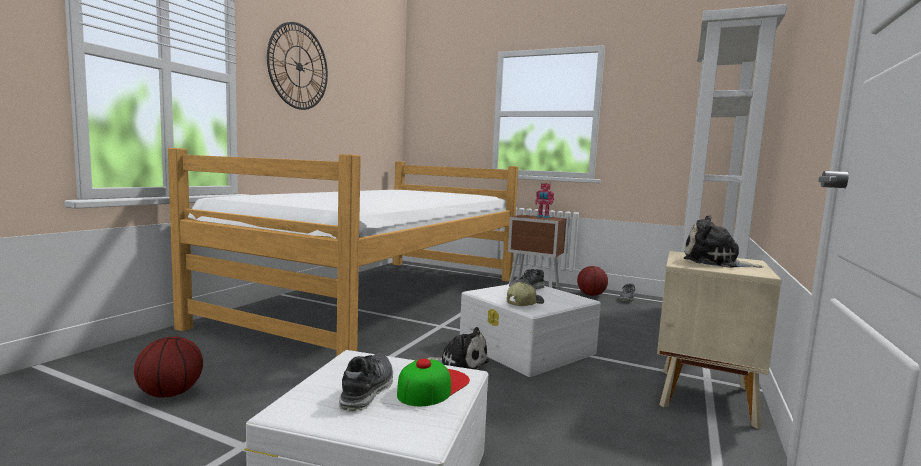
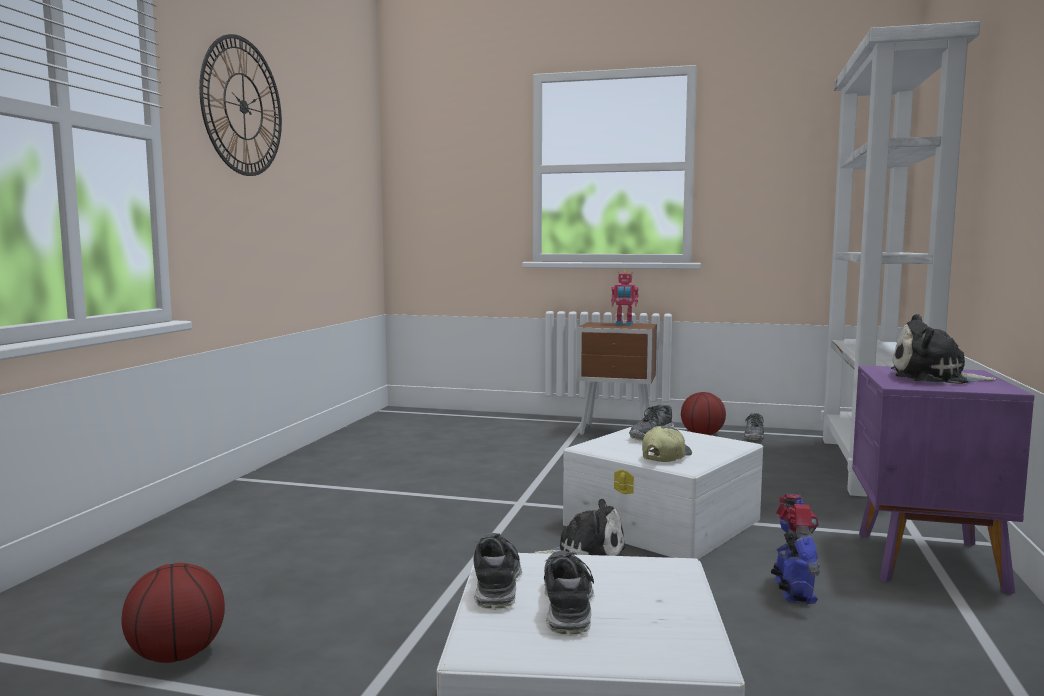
camera: 10 degrees left, 0 degrees up
(335, 370) = (495, 583): none -> shoe
(382, 299) = (403, 471): bed -> none
(433, 386) = (648, 587): cap -> none
(589, 406) = (793, 592): none -> toy robot
(703, 396) = (926, 561): beige nightstand -> purple nightstand

